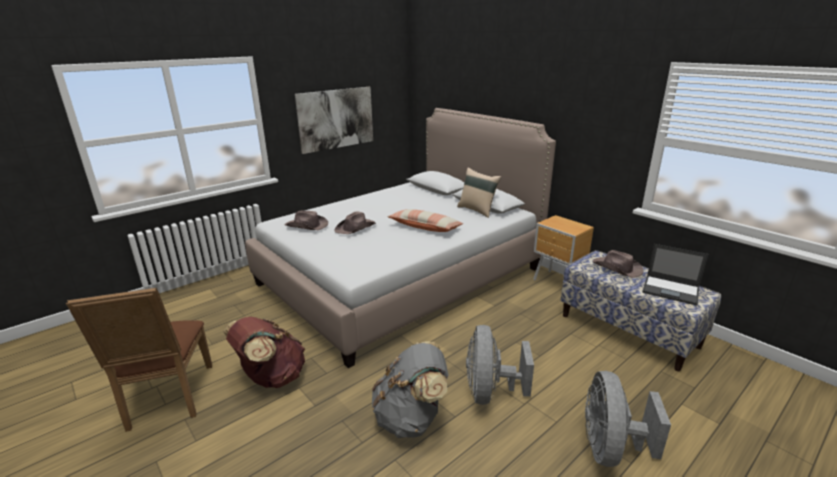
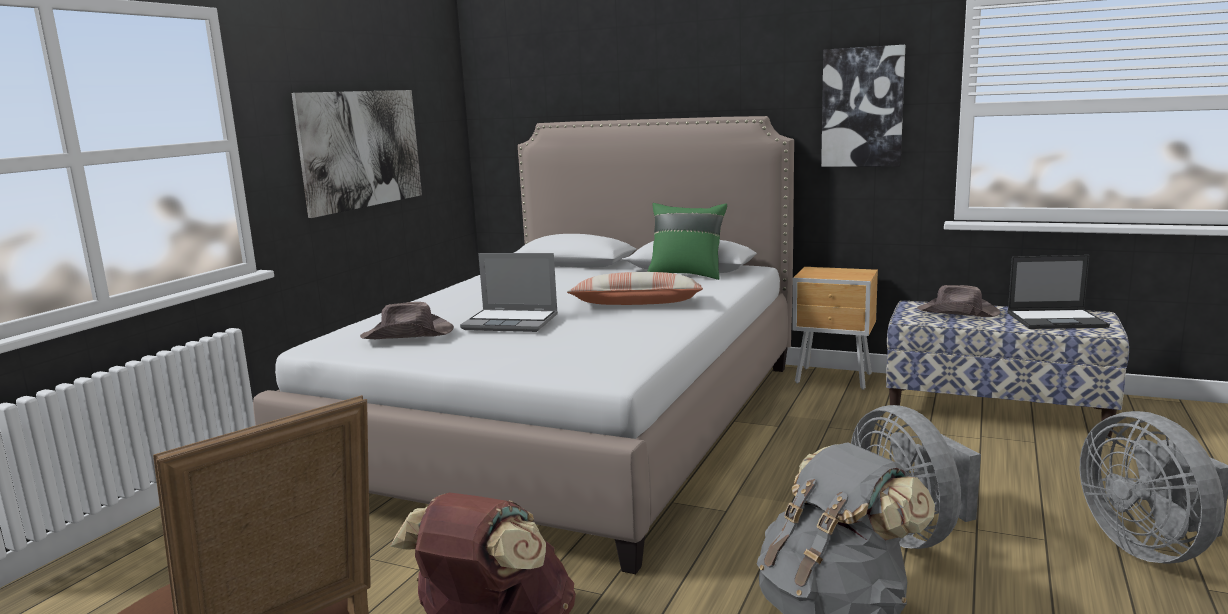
camera: 25 degrees left, 10 degrees down
(356, 228) = (512, 322): brown hat -> laptop
(477, 210) = (687, 275): beige pillow -> green pillow
(598, 127) = (862, 107): none -> picture

